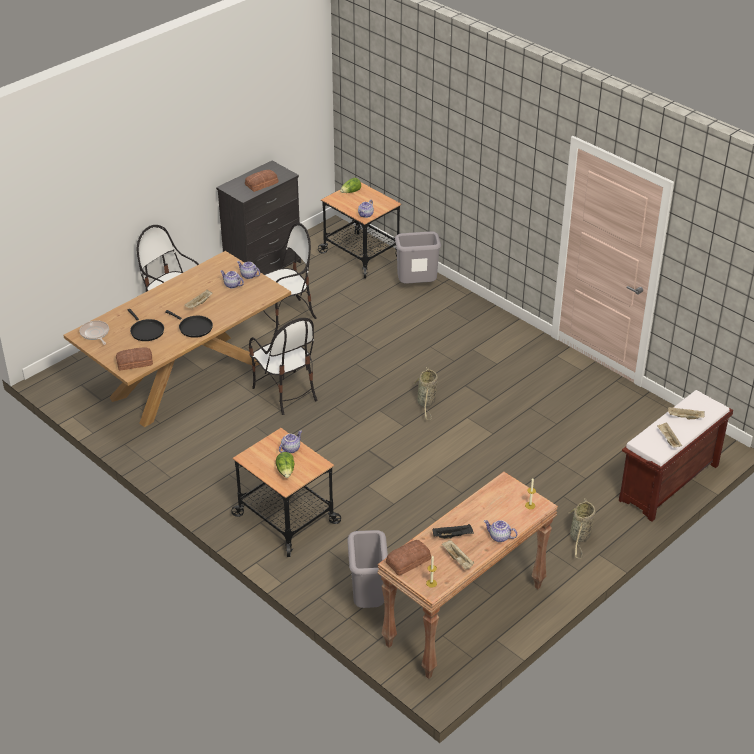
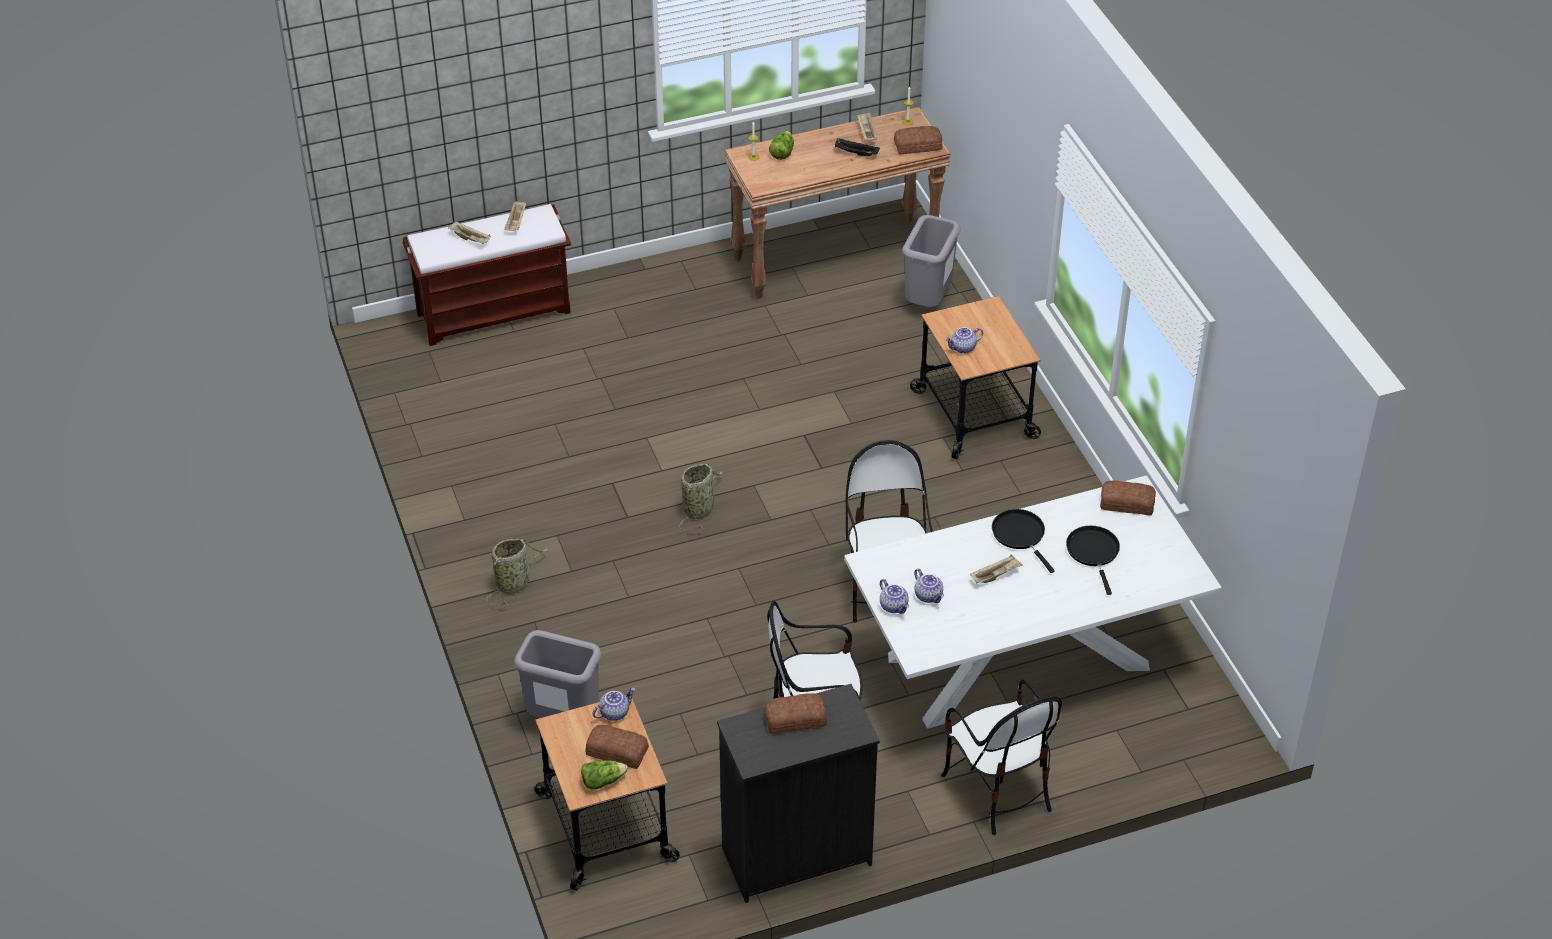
camera: 155 degrees left, 5 degrees up
(95, 334) = (1172, 572): frying pan -> none
(187, 379) = (1021, 662): brown dining table -> white dining table
(286, 471) = (982, 323): lettuce -> lettuce (782, 152)
(353, 203) = (617, 750): none -> bread
(499, 537) = (810, 139): teapot -> none
(580, 537) = (649, 291): basket -> basket (514, 583)

